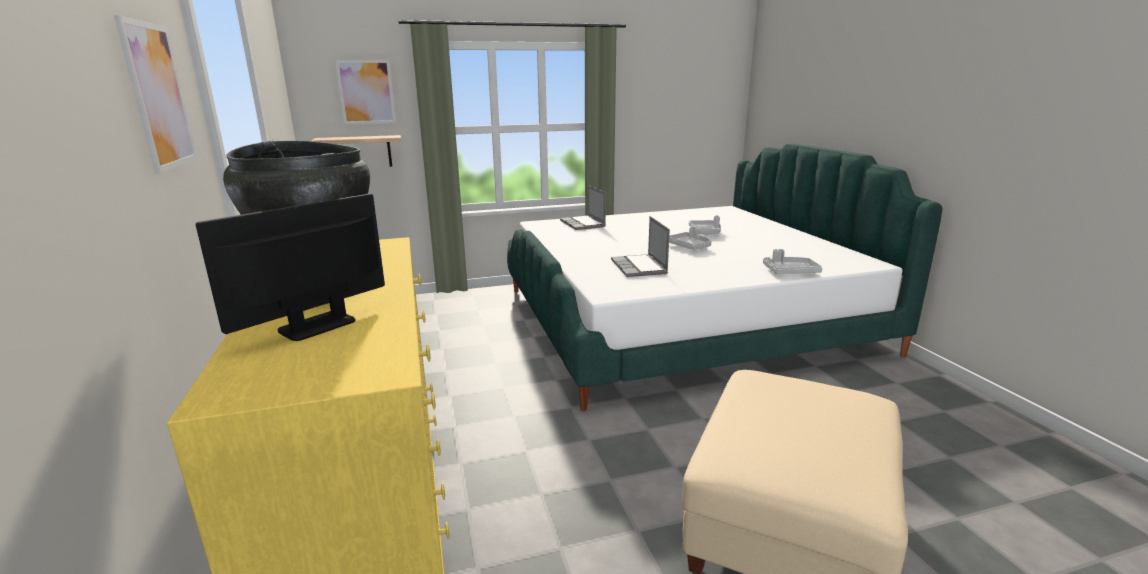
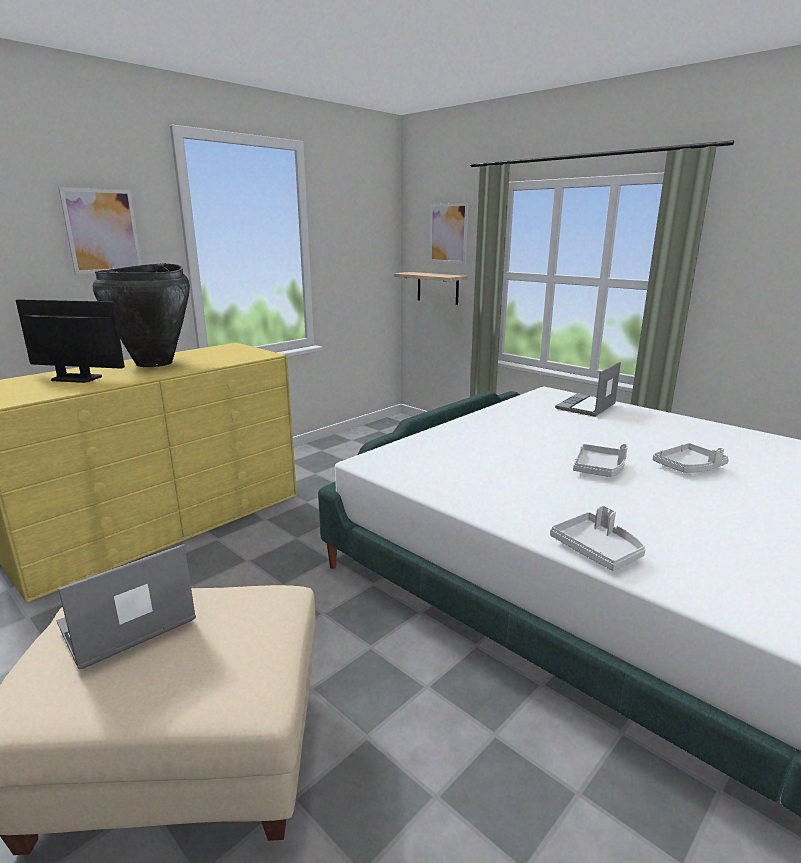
camera: 60 degrees right, 0 degrees up
(639, 267) = (472, 459): laptop -> laptop (126, 625)

